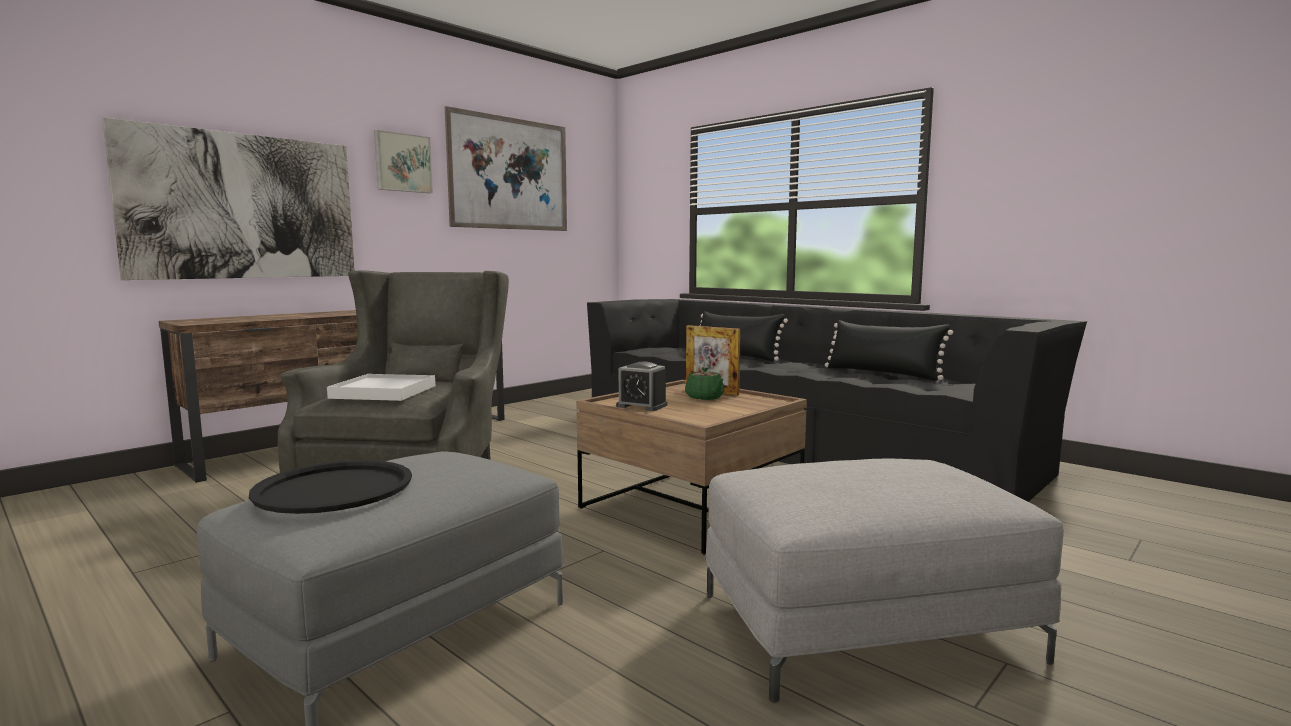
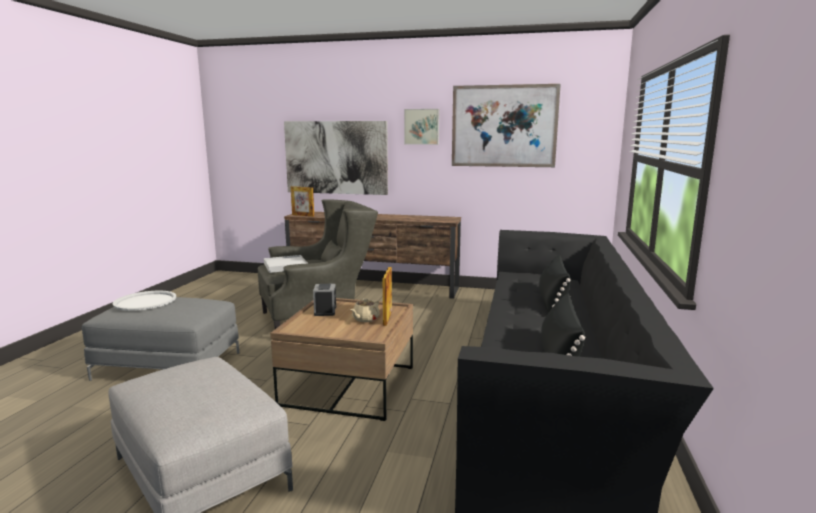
camera: 60 degrees right, 5 degrees up
(217, 321) = (303, 215): none -> picture frame
(333, 488) = (145, 301): black tray -> white tray
(705, 398) = (365, 319): green teapot -> beige teapot

